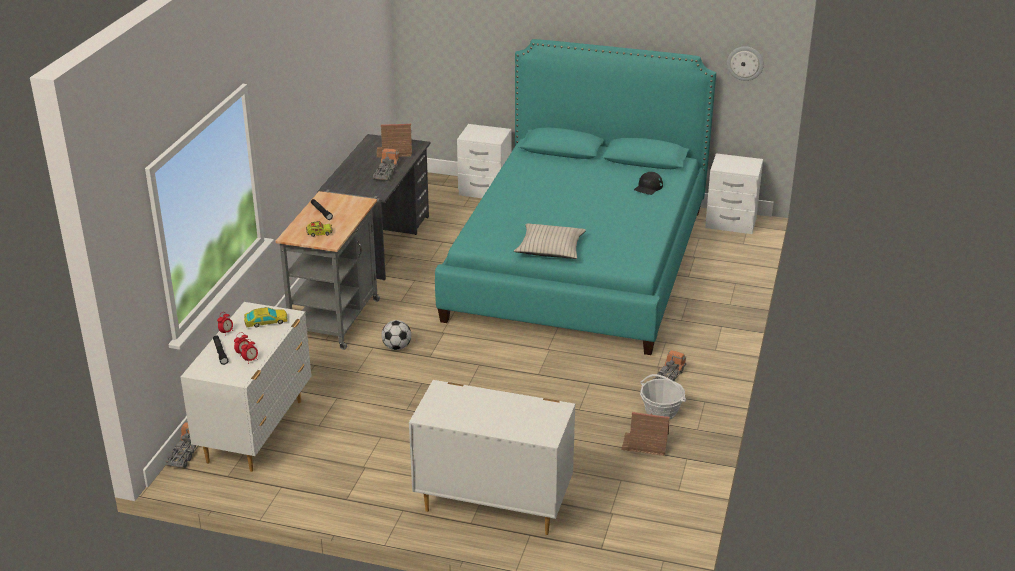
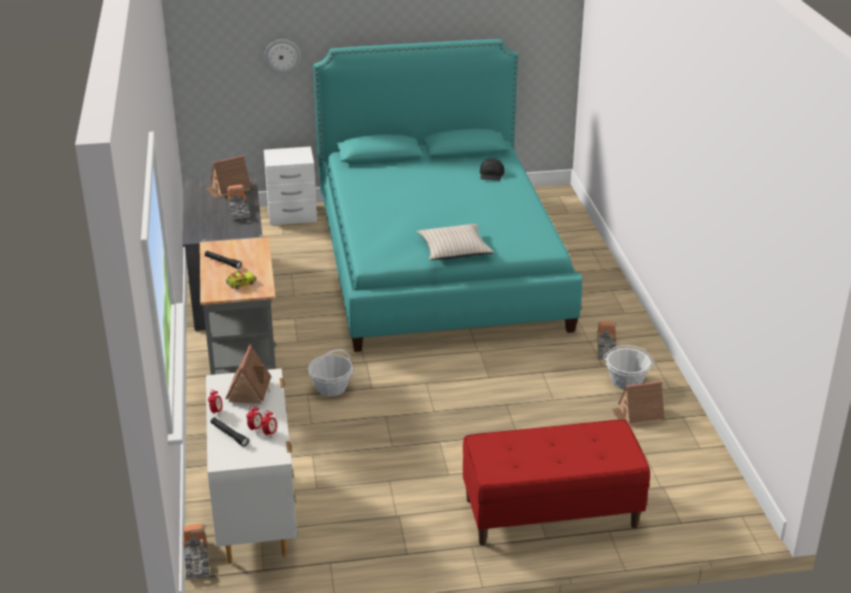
camera: 25 degrees left, 0 degrees up
(266, 321) = (249, 389): toy car -> toy house
(397, 347) = (331, 387): football -> basket
(492, 504) = (550, 513): white dresser -> red bench
(731, 222) = (542, 196): white nightstand -> none
(745, 63) = (541, 39): wall clock -> wall clock (282, 56)

